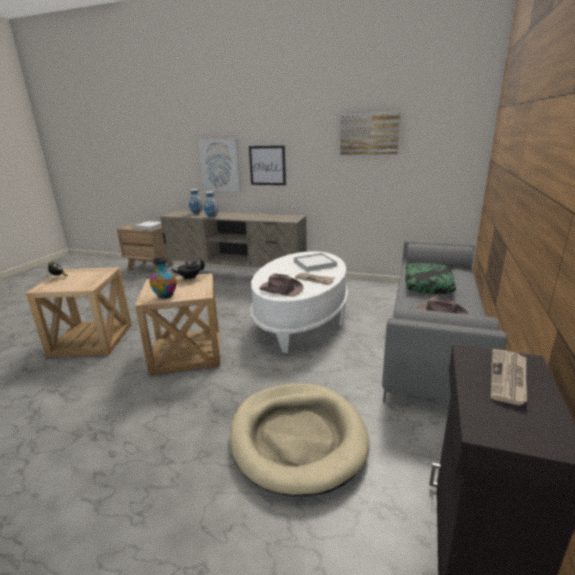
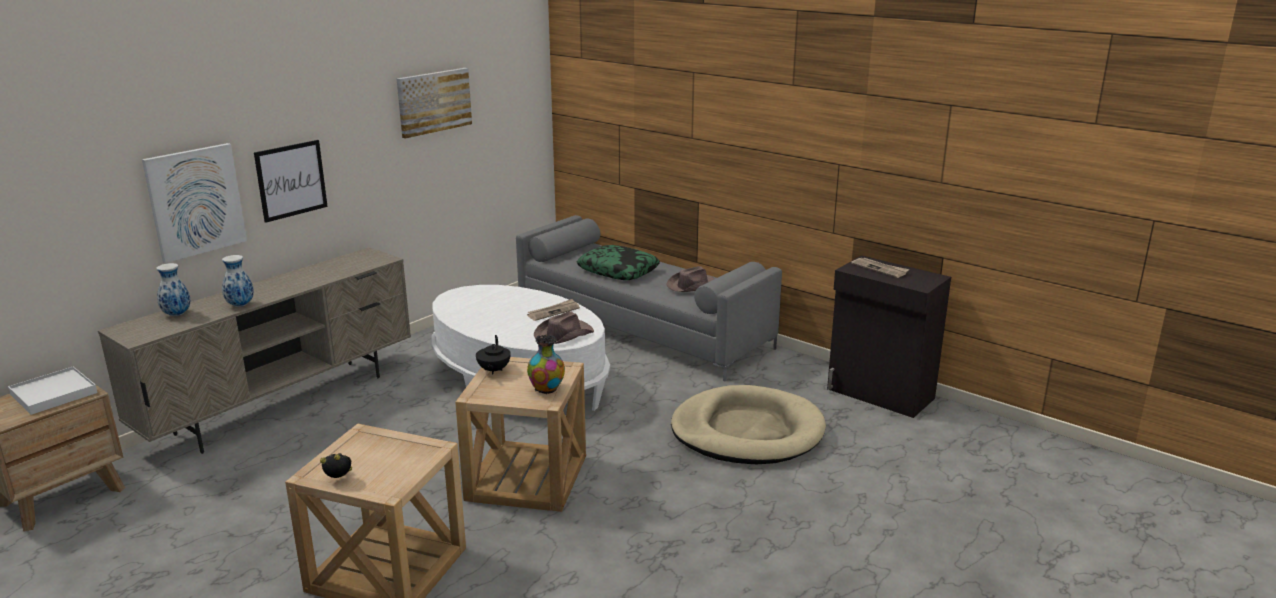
camera: 70 degrees left, 0 degrees up
(314, 264) = (499, 301): white tray -> none

